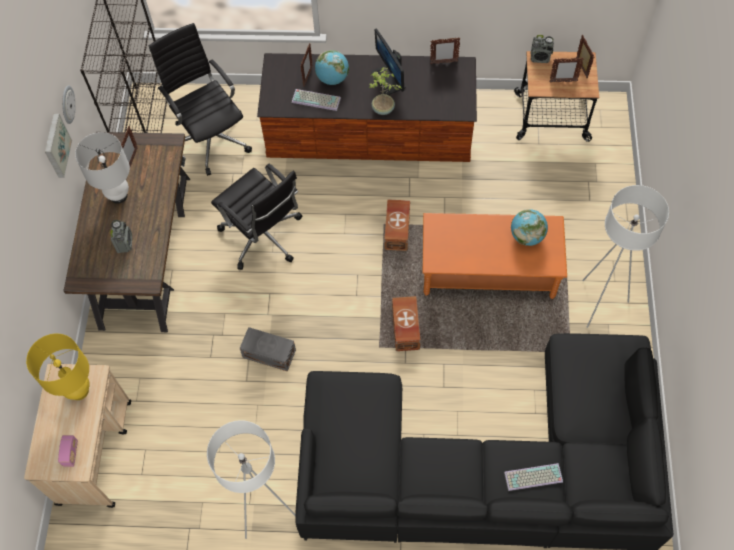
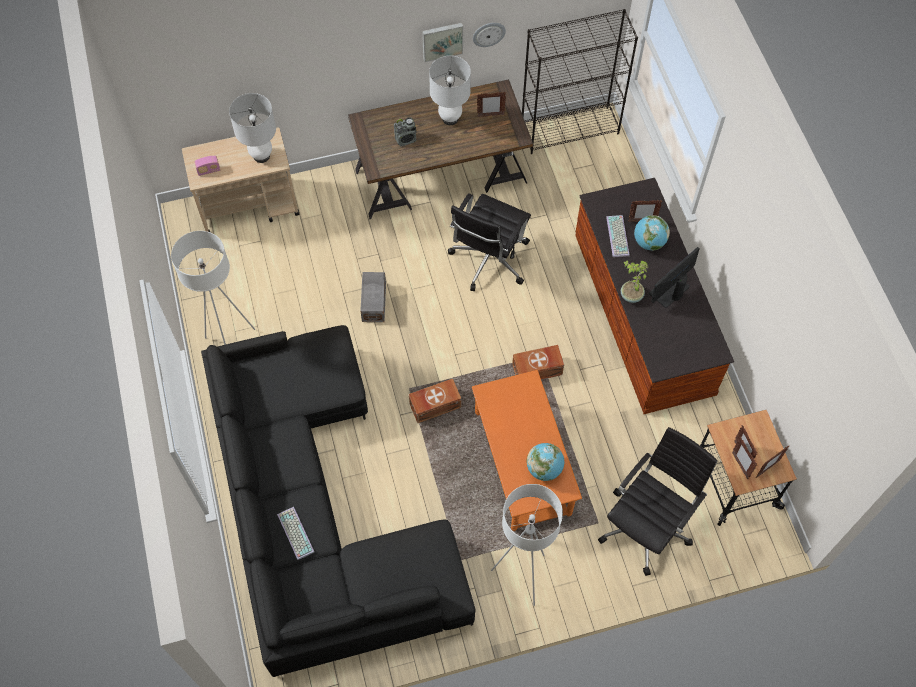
camera: 70 degrees right, 0 degrees up
(79, 391) = (261, 156): yellow table lamp -> white table lamp
(211, 138) = (578, 184): black office chair -> black office chair (647, 525)
(443, 62) = (713, 333): picture frame -> picture frame (739, 465)
(540, 58) = (763, 425): radio -> none

